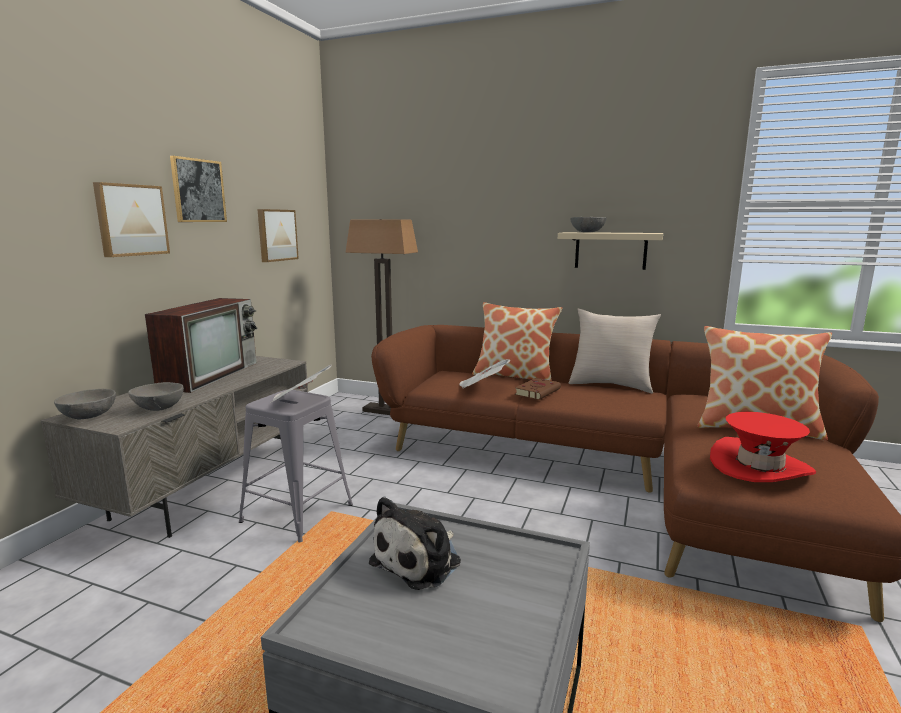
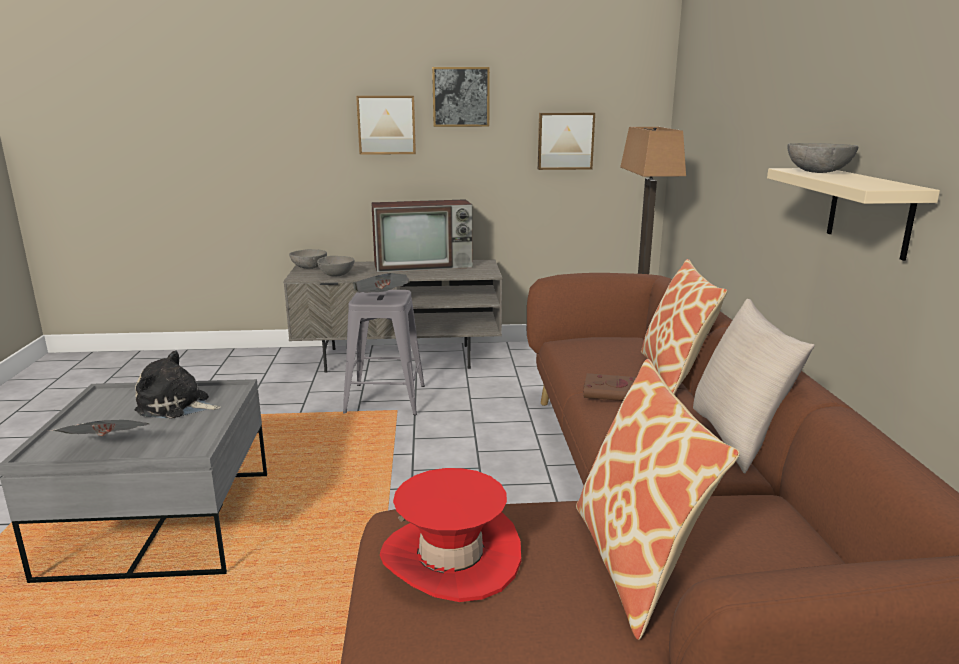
camera: 65 degrees right, 5 degrees up
(482, 387) = (593, 363): newspaper -> newspaper (108, 449)

